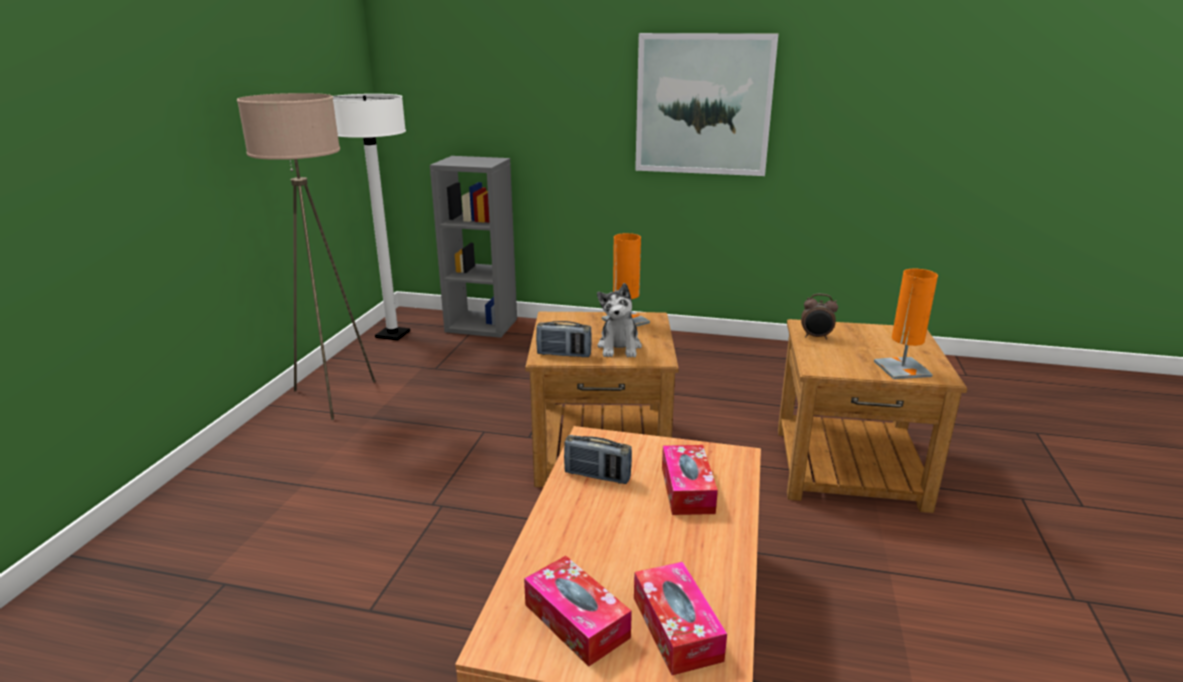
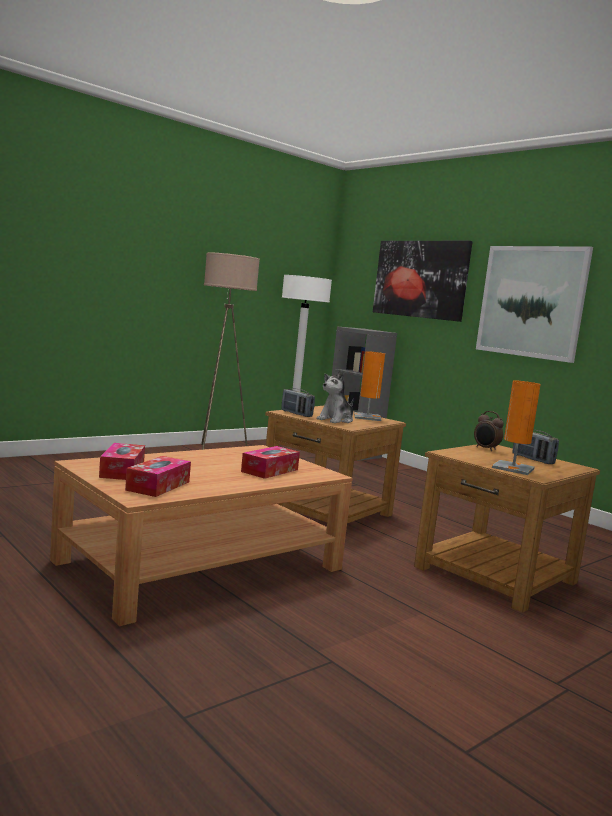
camera: 35 degrees right, 15 degrees down
(532, 80) = (420, 279): none -> picture
(597, 476) = (234, 455): radio -> radio (532, 459)

